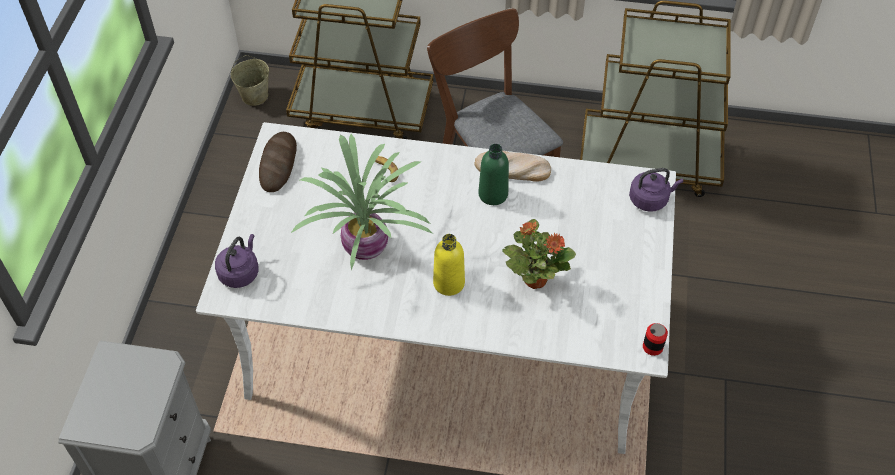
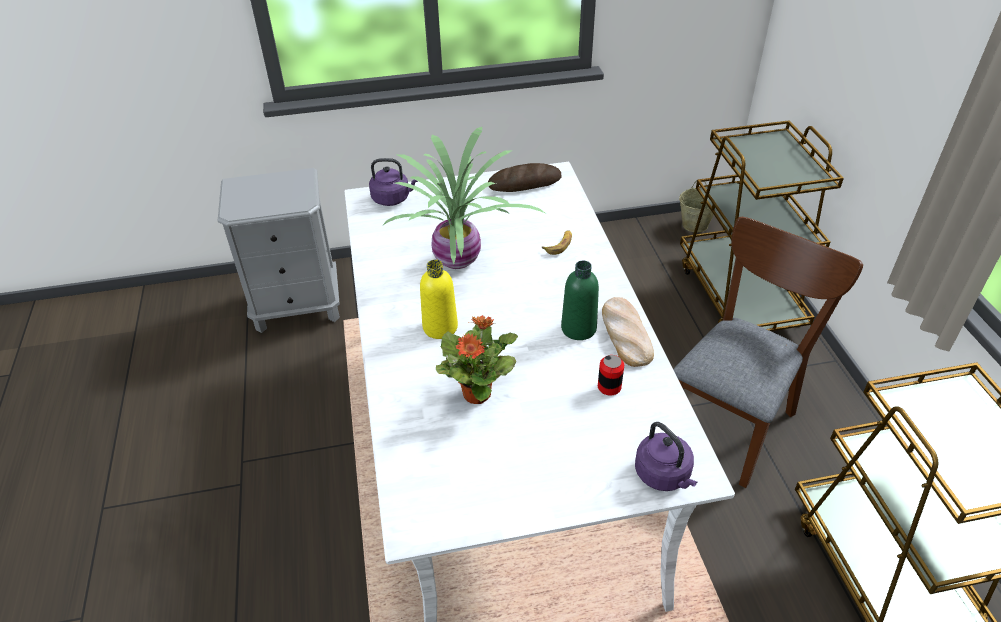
camera: 70 degrees right, 10 degrees down
(652, 347) = (423, 533): can -> can (609, 387)

